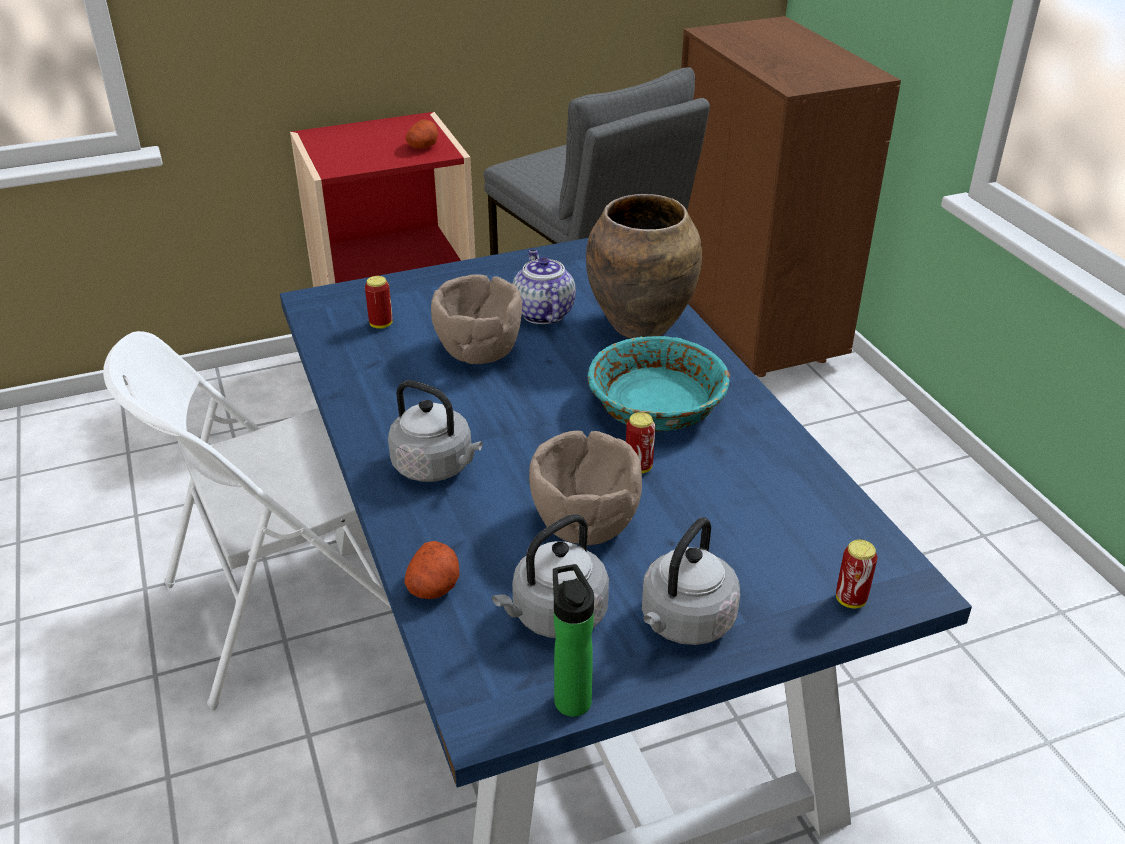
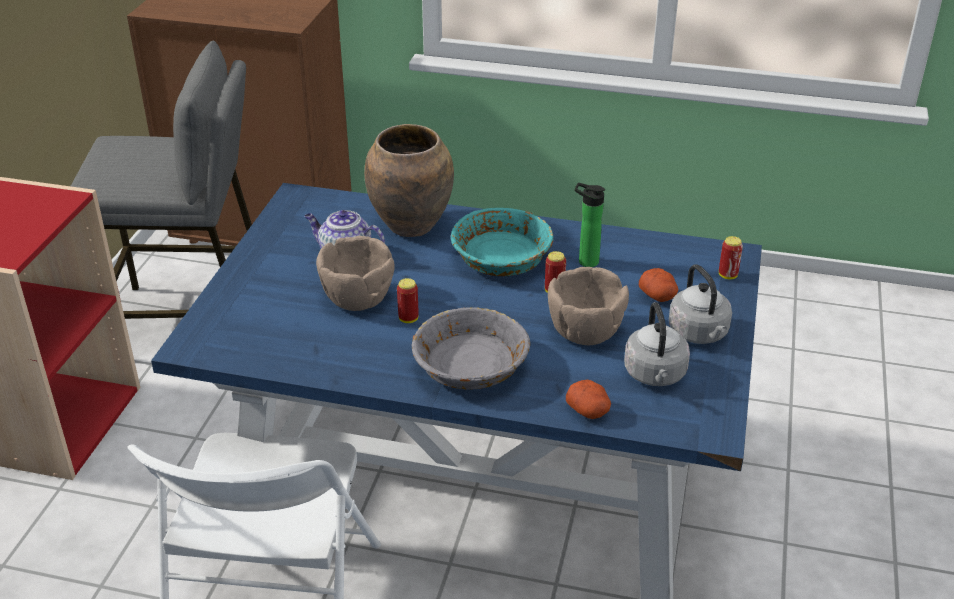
camera: 55 degrees left, 0 degrees up
(381, 324) = (267, 327): can -> can (408, 319)
(423, 146) = (41, 202): potato -> potato (658, 296)
(436, 467) = (471, 366): grey kettle -> grey bowl
(571, 697) = (722, 396): bottle -> bottle (585, 261)

